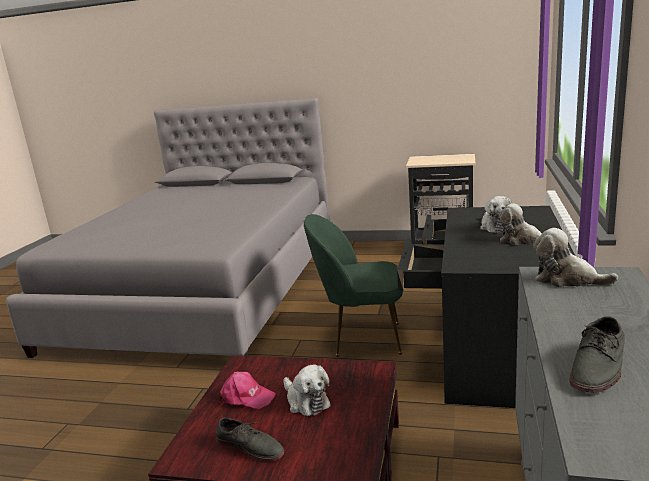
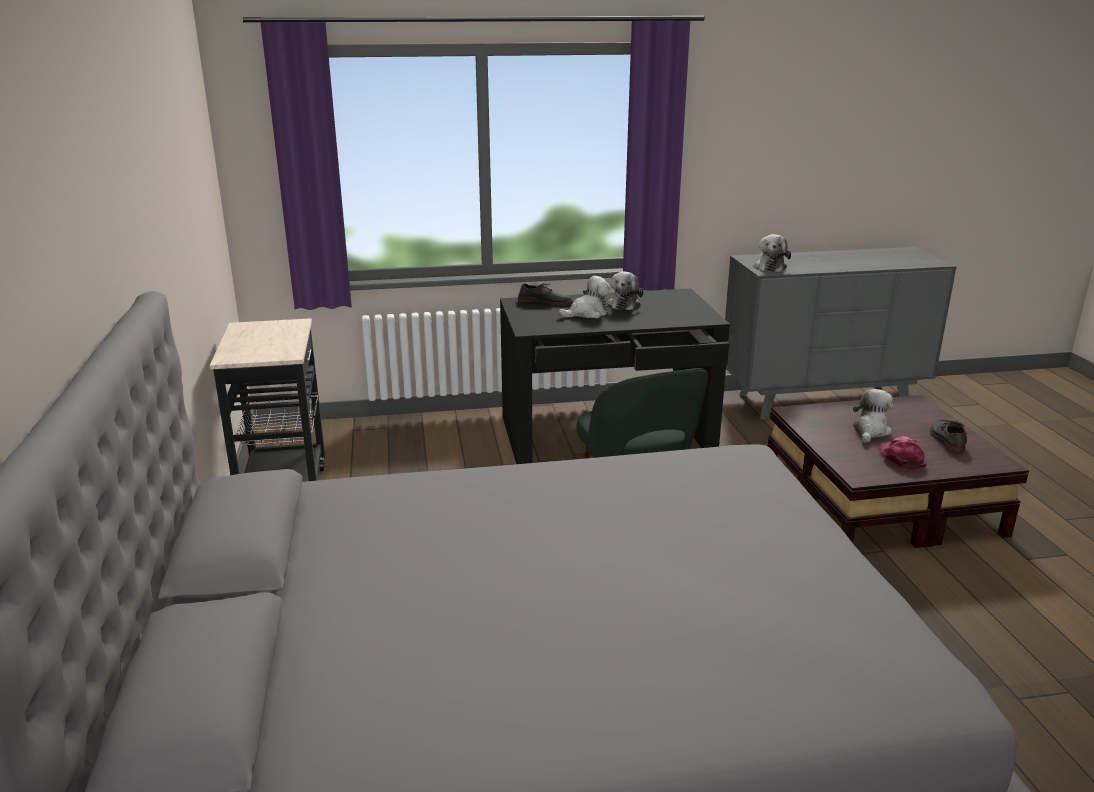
camera: 115 degrees left, 5 degrees up
(599, 367) = (872, 262): grey shoe -> grey shoe (545, 302)

